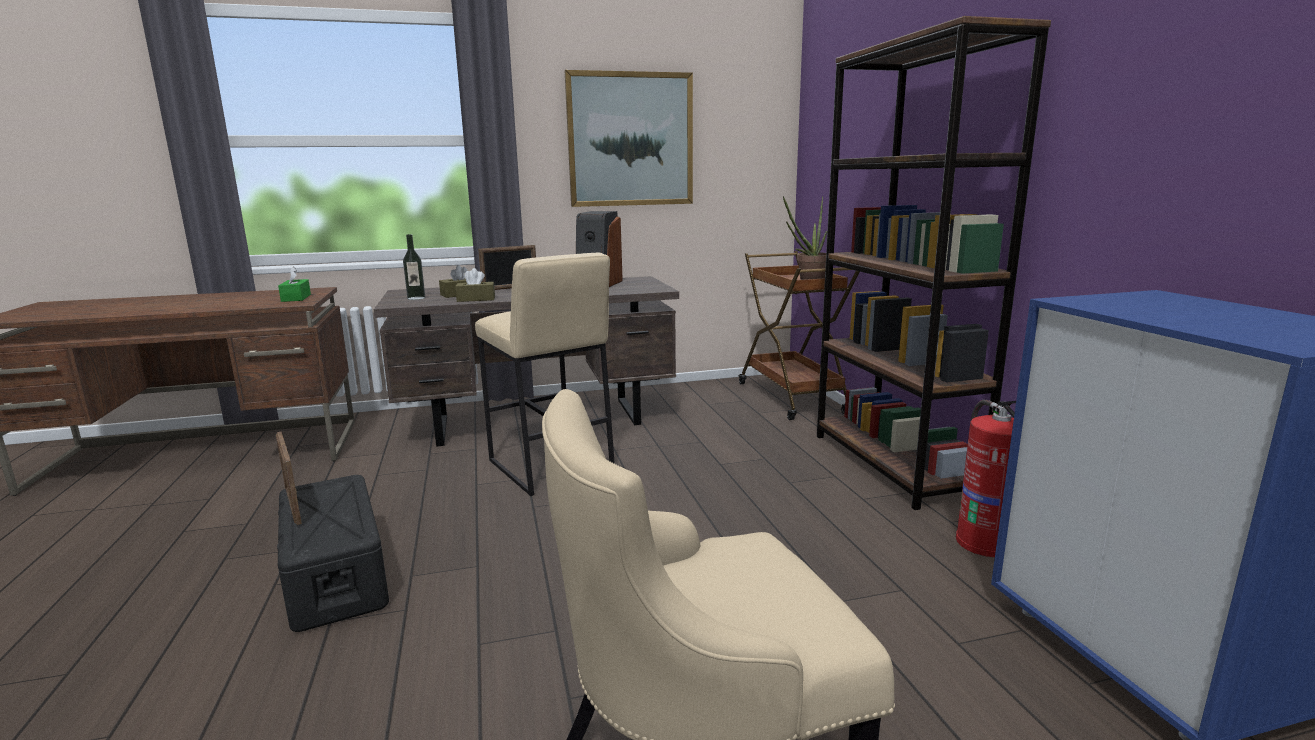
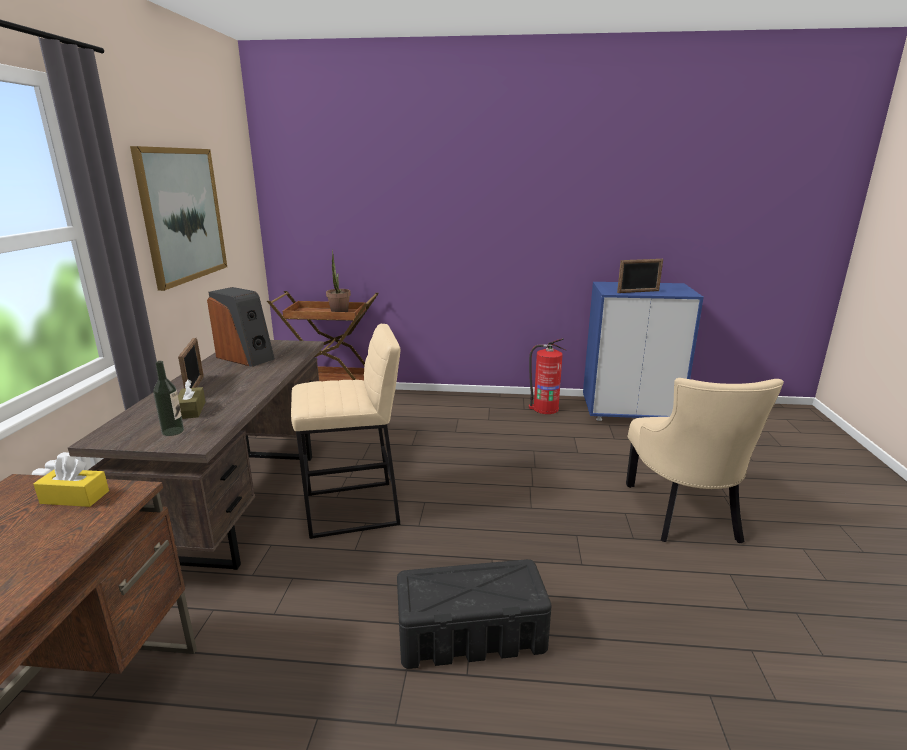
camera: 70 degrees left, 5 degrees up
(293, 506) = (450, 606): picture frame -> picture frame (638, 292)
(296, 298) = (75, 497): green tissue box -> yellow tissue box
(476, 299) = (235, 405): brown tissue box -> none
(893, 464) = (457, 401): brown bookcase -> none

